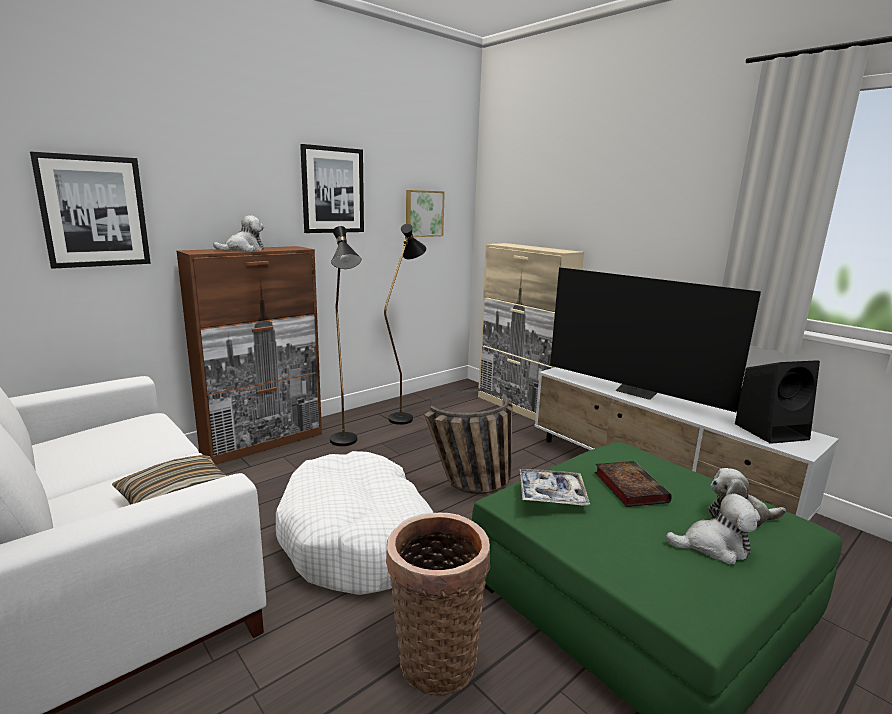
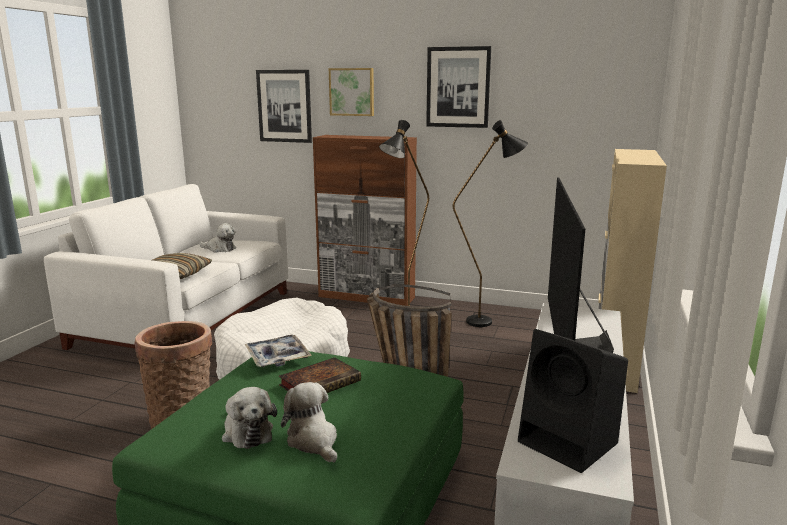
camera: 60 degrees right, 0 degrees up
(243, 249) = (359, 137): plush toy -> plush toy (220, 249)
(423, 213) = (570, 110): picture -> picture (352, 92)

